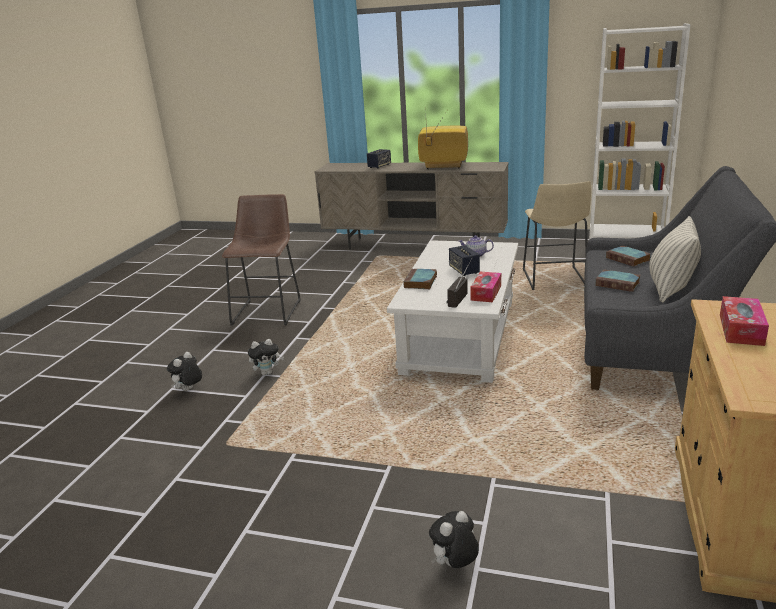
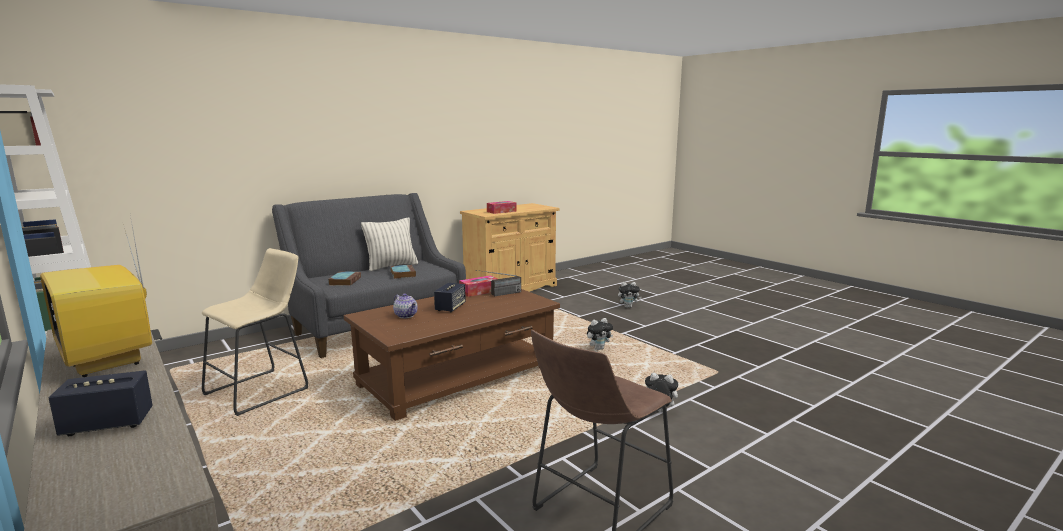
camera: 145 degrees left, 10 degrees down
(188, 390) = (747, 425): plush toy -> plush toy (599, 348)
(420, 282) = (500, 310): book -> none
(459, 336) = (458, 376): white coffee table -> brown coffee table

